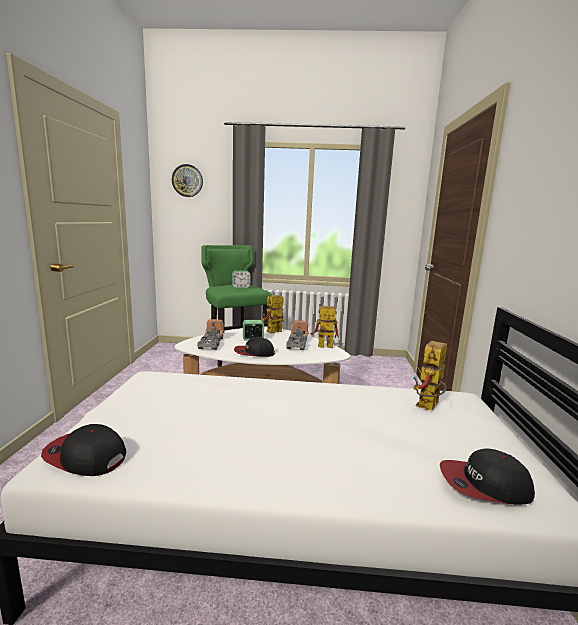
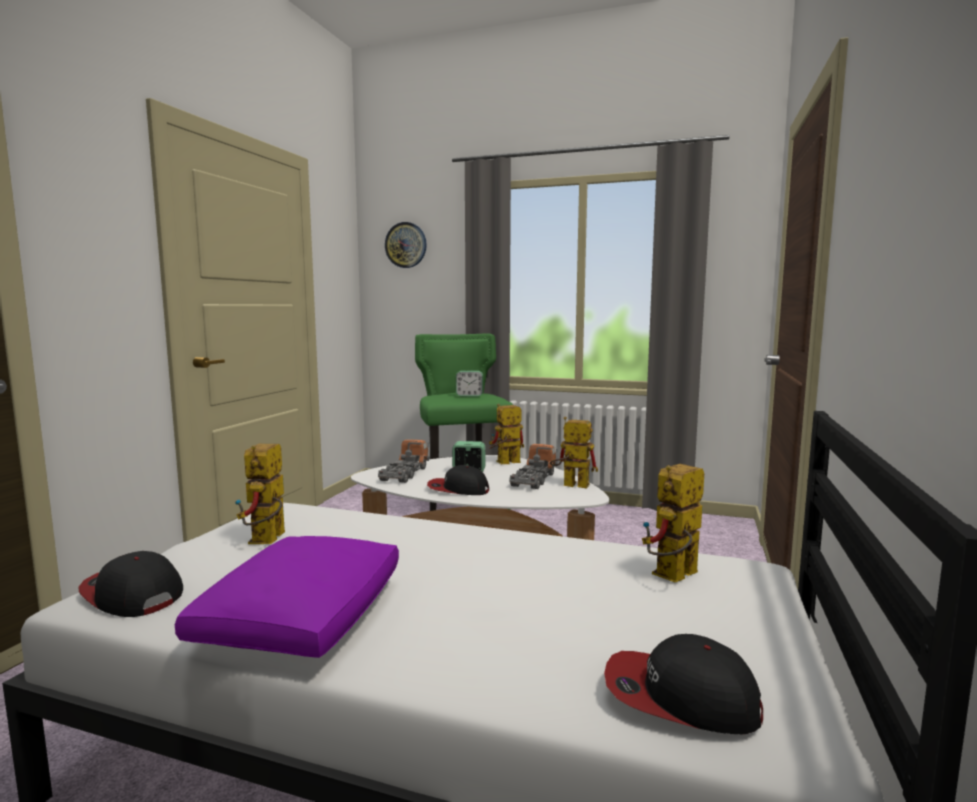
camera: 15 degrees right, 5 degrees down
(159, 403) = (267, 541): none -> toy robot
(226, 460) = (302, 618): none -> purple pillow

